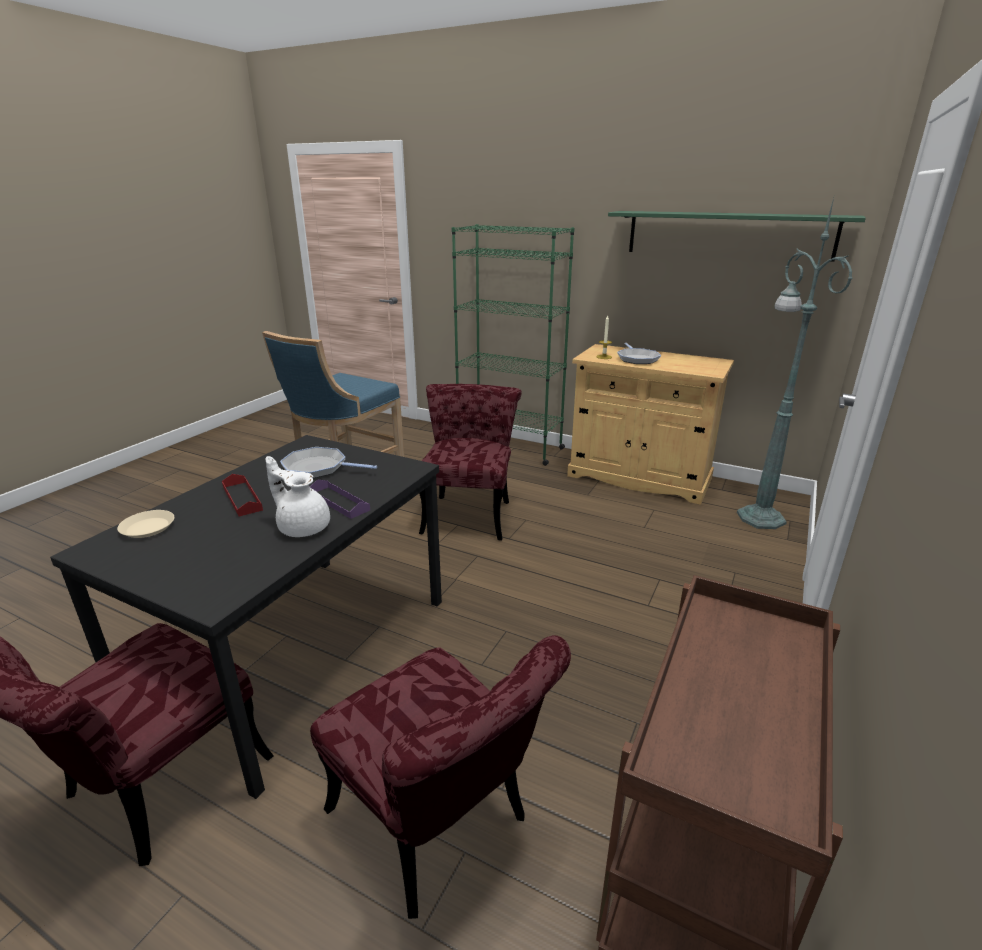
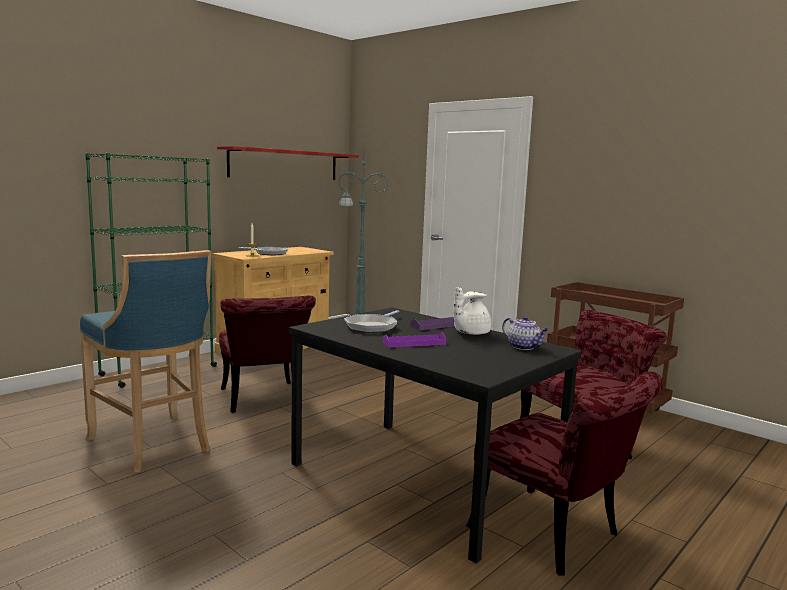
camera: 75 degrees left, 15 degrees down
(147, 528) = (452, 364): beige plate -> none
(227, 572) = (524, 347): none -> teapot
(242, 498) = (414, 343): red tray -> purple tray
(469, 512) = (263, 401): red chair -> red chair turned 135 degrees counterclockwise
(728, 234) = (285, 164): green shelf -> red shelf

